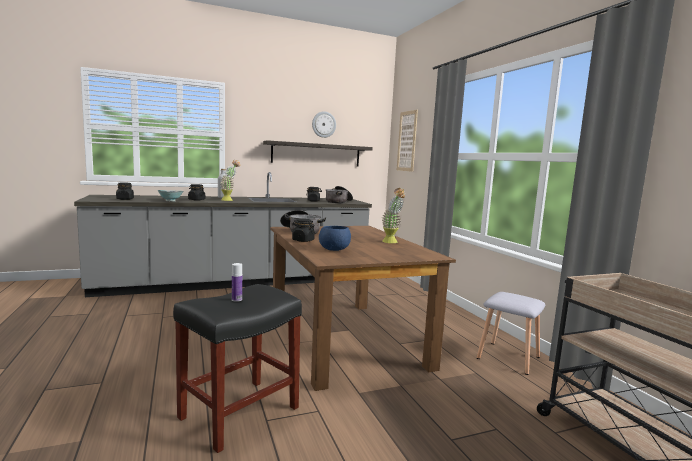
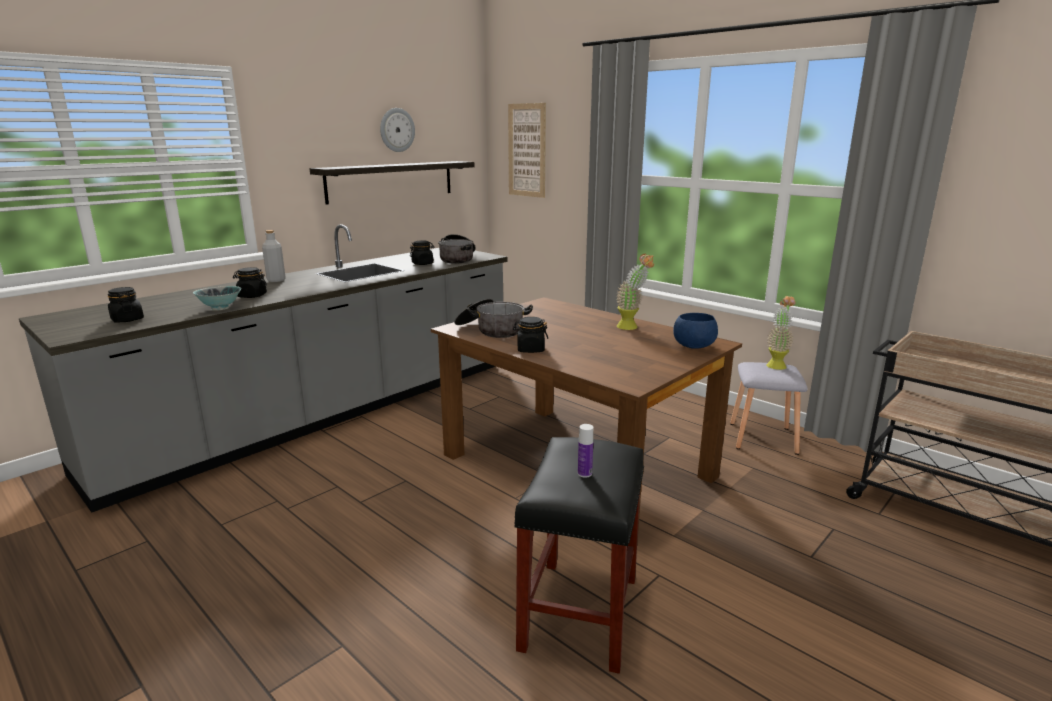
camera: 25 degrees left, 10 degrees up
(229, 200) = (303, 286): potted plant -> potted plant (776, 364)
(334, 249) = (599, 359): blue bowl -> blue bowl (693, 346)

